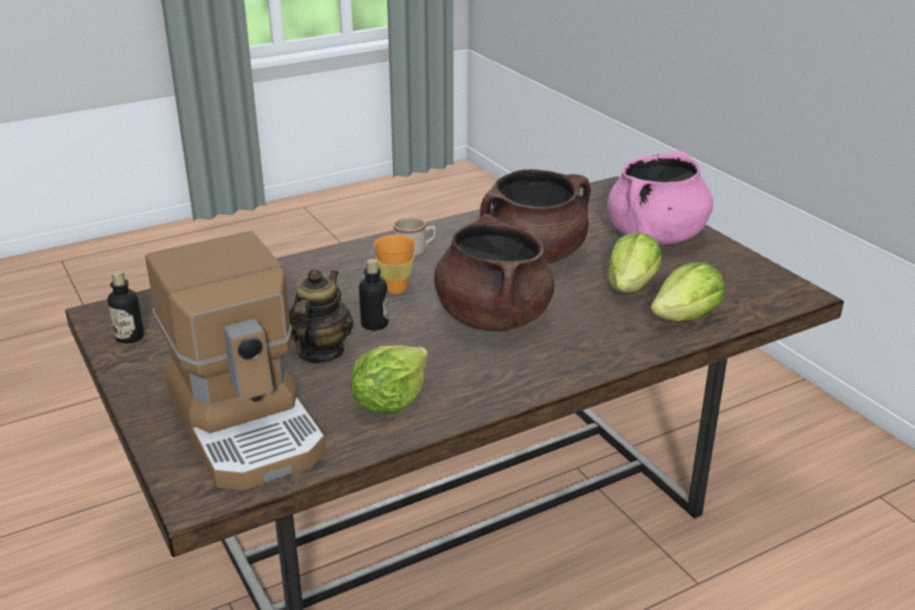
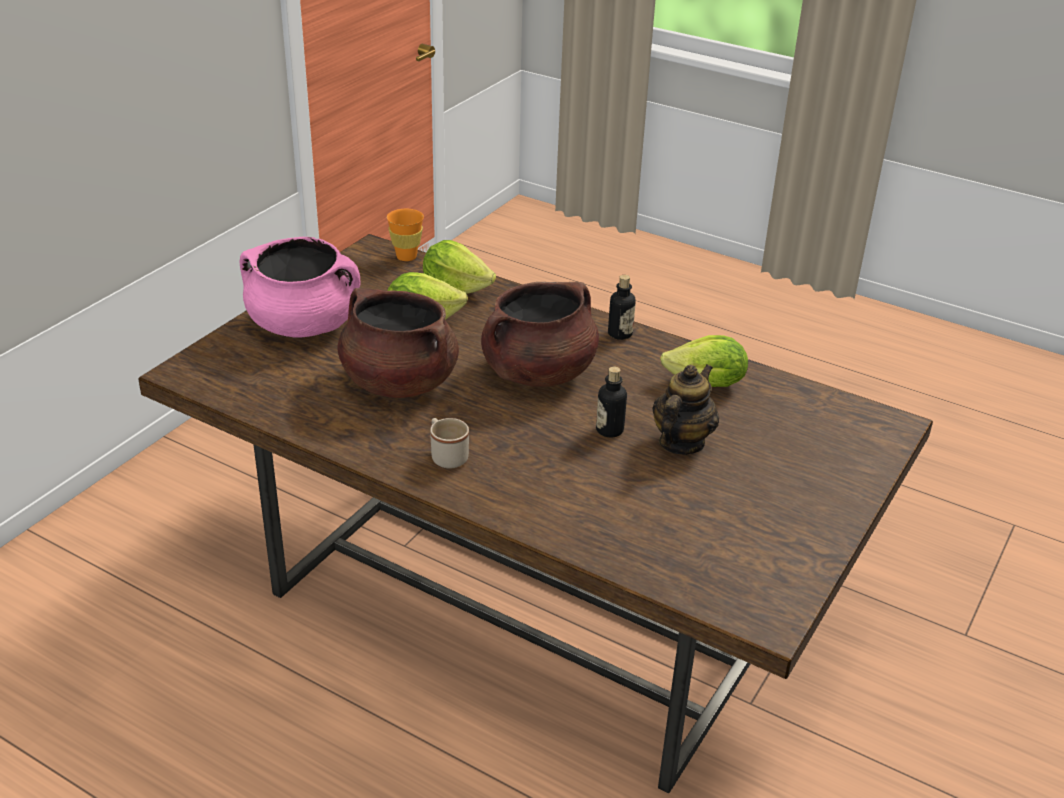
camera: 120 degrees left, 5 degrees up
(129, 337) = (781, 571): bottle -> bottle (620, 334)
(248, 423) = (804, 438): coffee machine -> none
(320, 352) = (681, 442): teapot -> teapot turned 135 degrees clockwise
(396, 289) = (536, 440): orange cup -> orange cup (406, 257)

